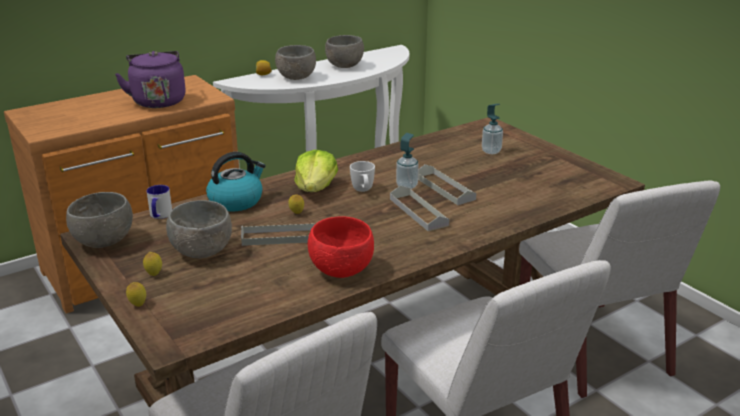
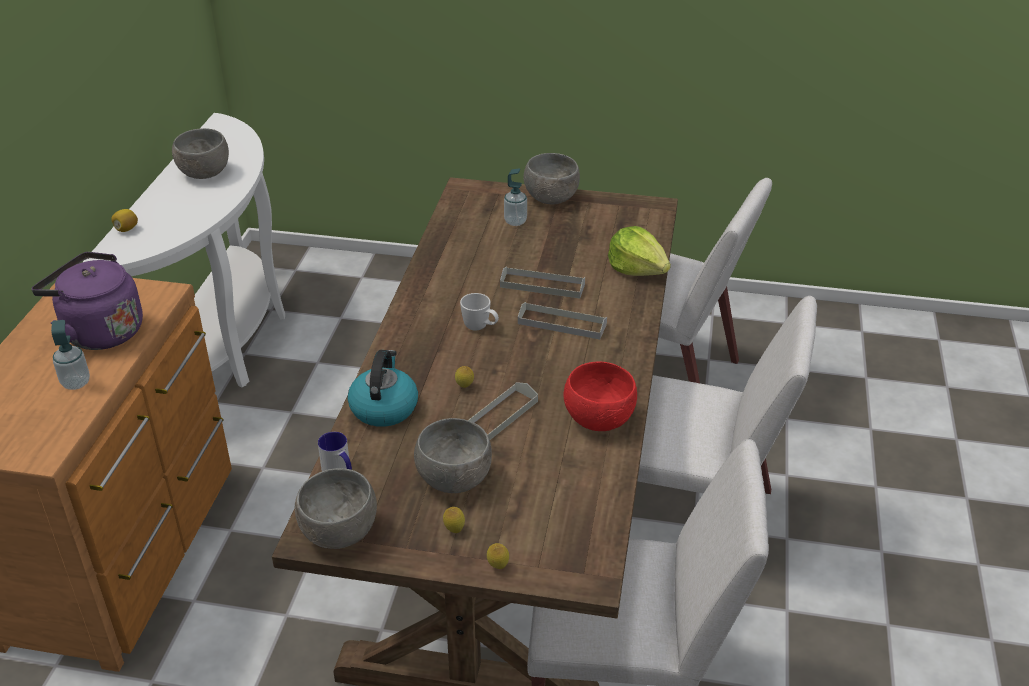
camera: 45 degrees left, 10 degrees up
(295, 77) = (176, 216): grey bowl -> grey bowl (550, 199)
(316, 188) = (434, 349): lettuce -> lettuce (637, 269)
(406, 186) = (508, 301): soap dispenser -> soap dispenser (76, 383)

